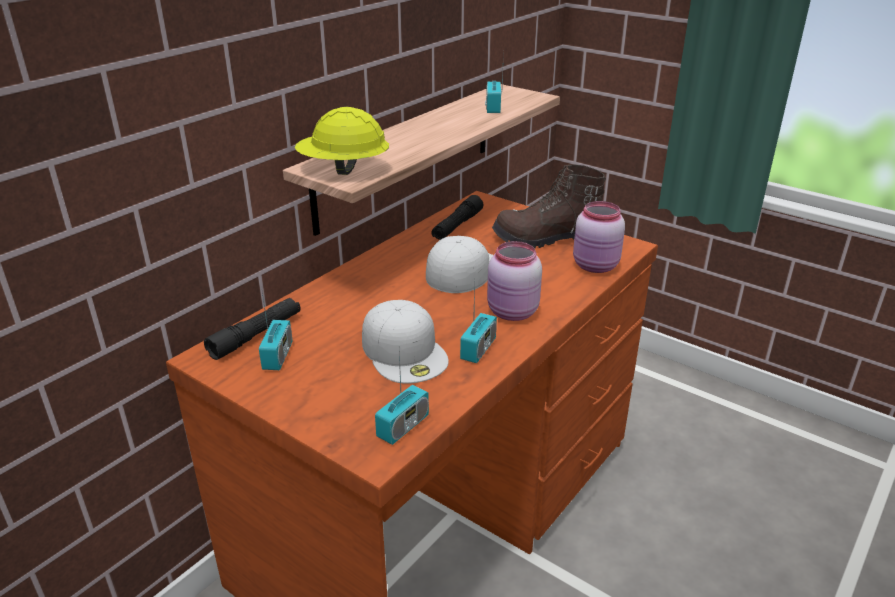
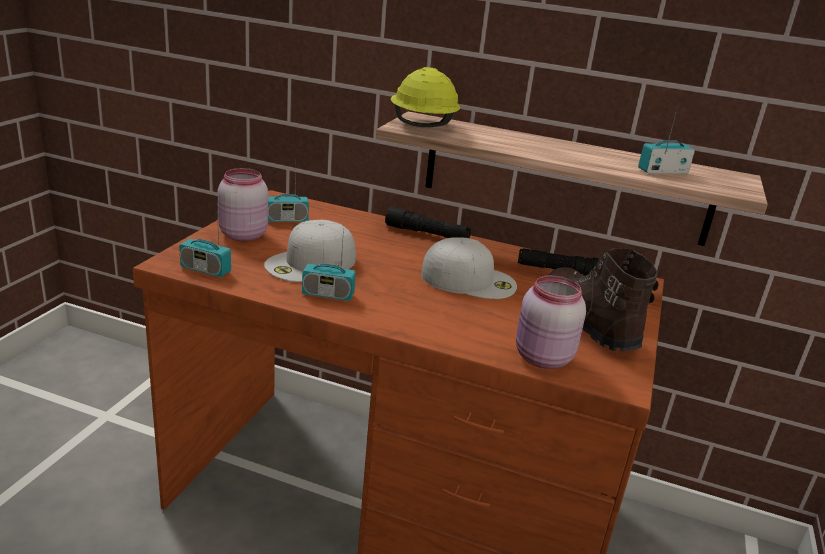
camera: 70 degrees right, 5 degrees down
(256, 335) = (311, 210): black flashlight -> black flashlight (427, 234)
(512, 313) = (402, 309): pink jar -> pink jar (242, 235)

